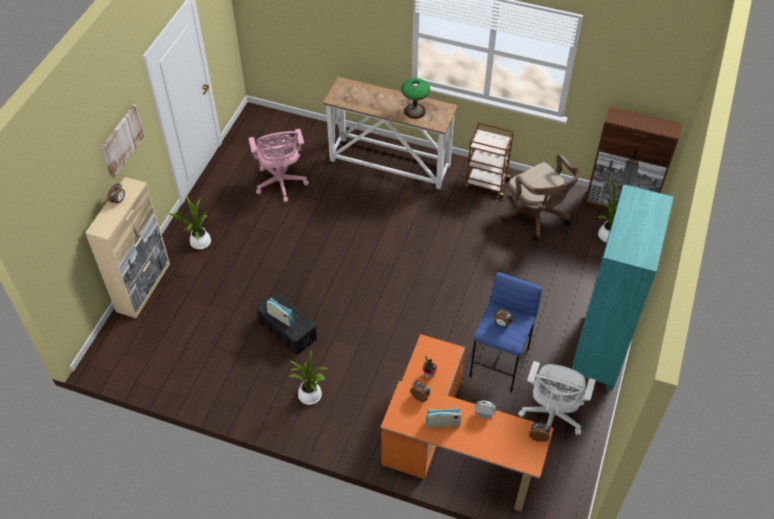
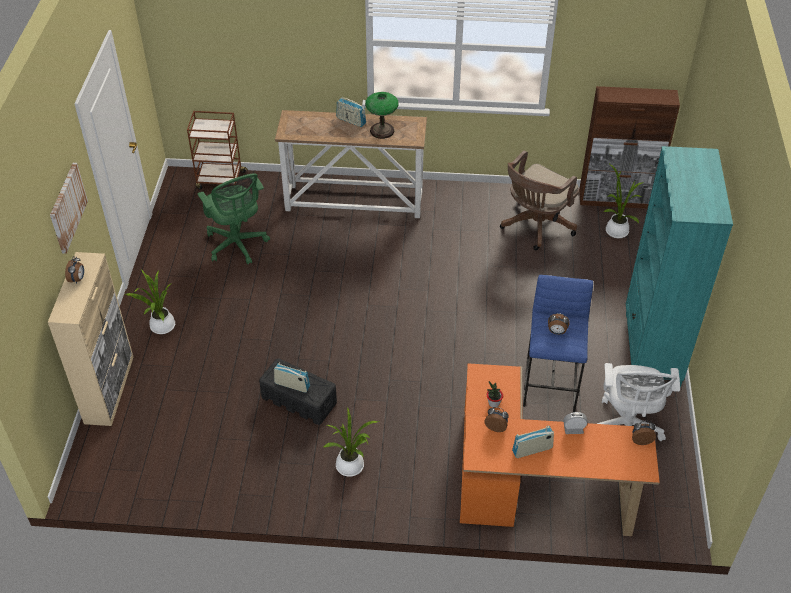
camera: 15 degrees left, 5 degrees down
(281, 183) = (237, 245): pink office chair -> green office chair
(392, 97) = (351, 121): none -> radio
(486, 184) = (468, 203): brown cart -> brown cart (220, 180)
(537, 216) = (535, 226): brown office chair -> brown office chair turned 90 degrees clockwise

